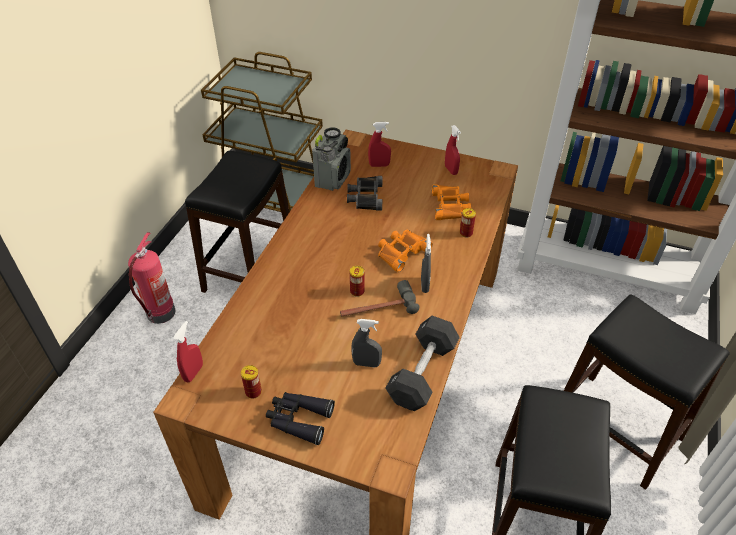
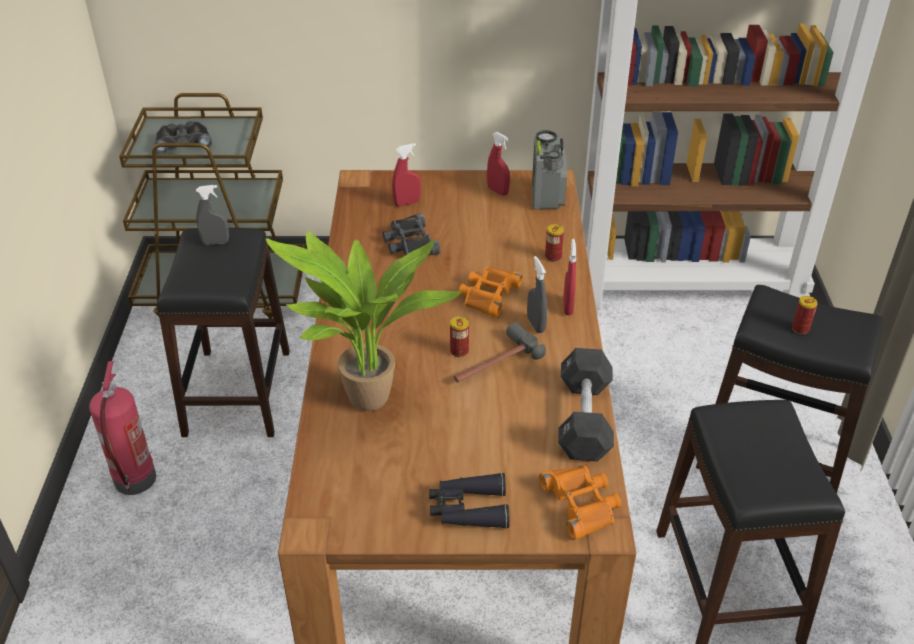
camera: 20 degrees left, 5 degrees down
(193, 373) = (305, 495): red spray bottle -> red spray bottle (568, 307)
(250, 87) = (183, 141): none -> black binoculars
(253, 392) = (394, 495): can -> can (800, 329)
(270, 316) = (367, 405): none -> potted plant
(333, 179) = (357, 231): radio -> radio (547, 197)
(366, 363) = (514, 426): grey spray bottle -> grey spray bottle (215, 242)
(450, 206) = (518, 231): orange binoculars -> orange binoculars (582, 503)

